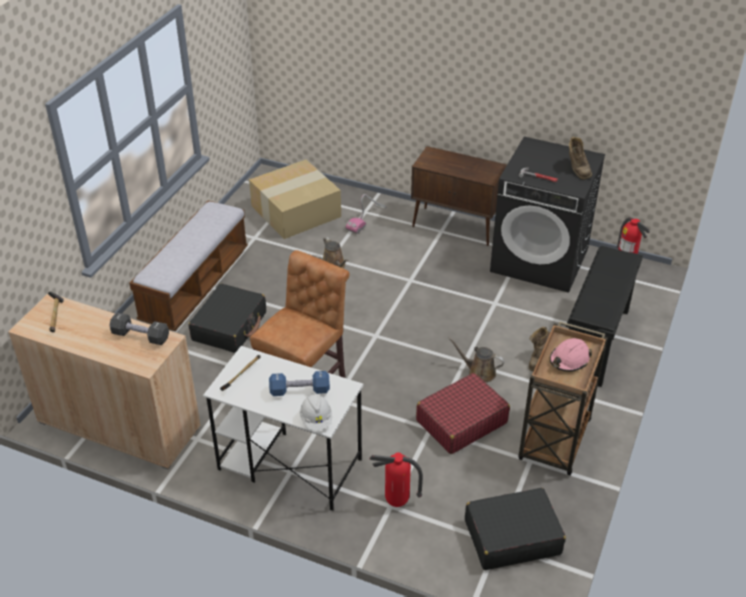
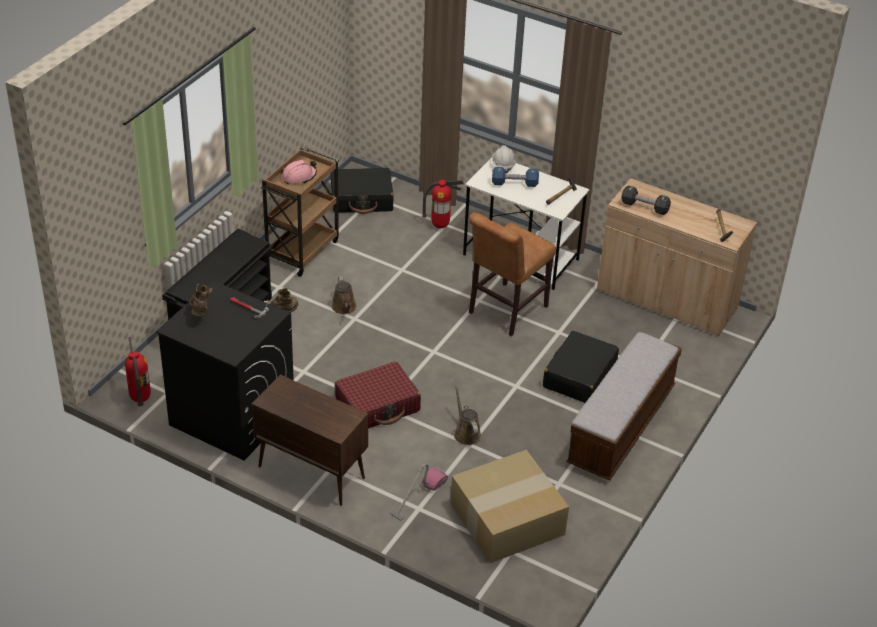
camera: 175 degrees left, 0 degrees up
(461, 422) = (374, 272): red suitcase -> red suitcase (378, 405)
(479, 372) = (344, 308): brown watering can -> brown watering can turned 45 degrees clockwise

